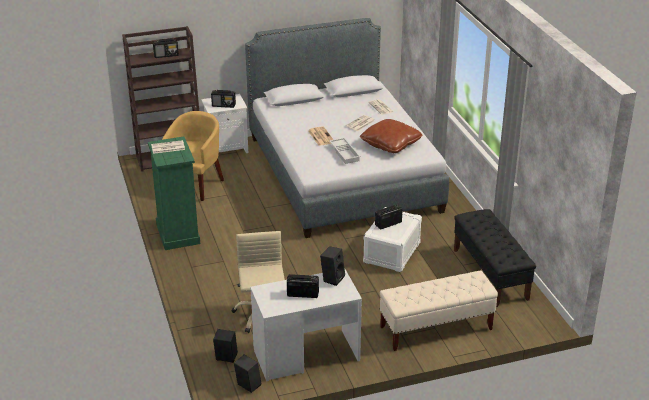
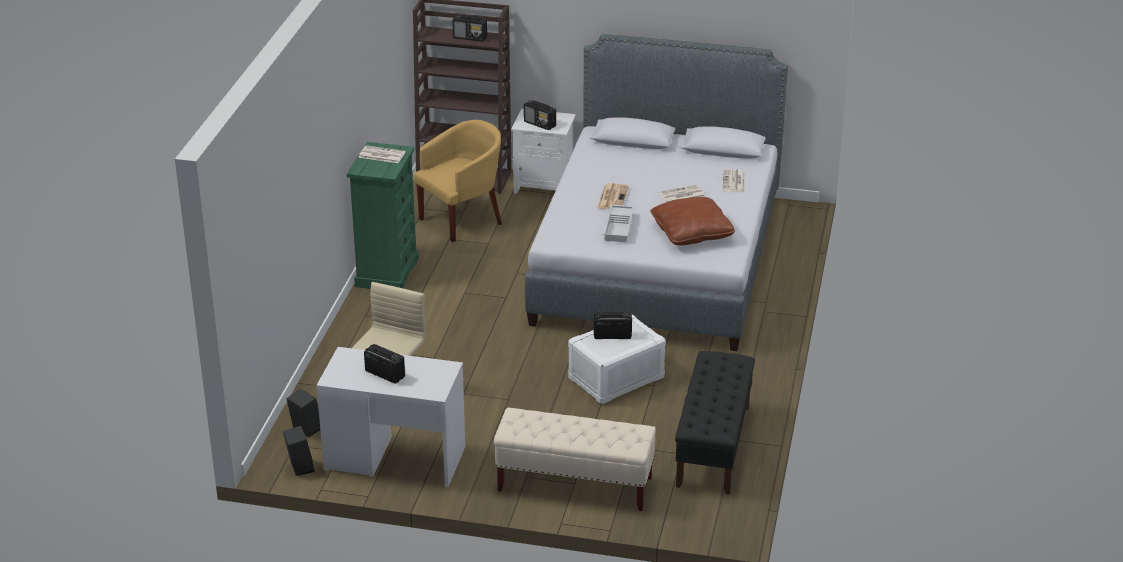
camera: 30 degrees right, 0 degrees up
(332, 278) = (436, 368): black speaker -> none

